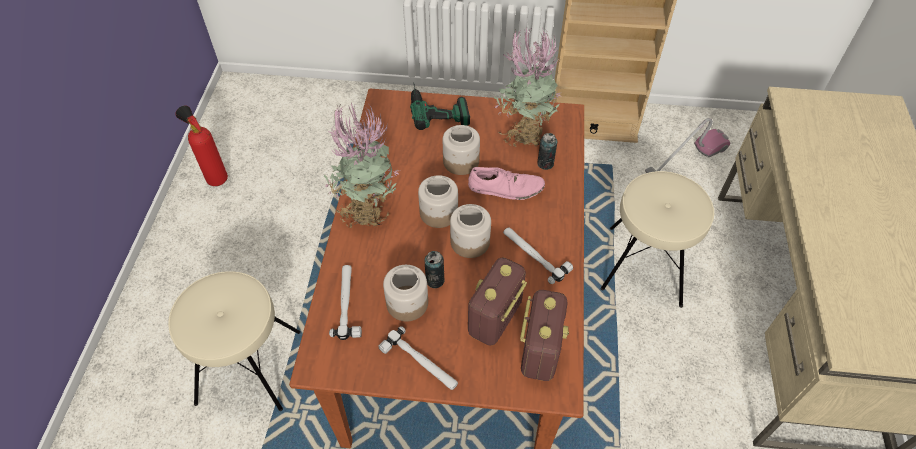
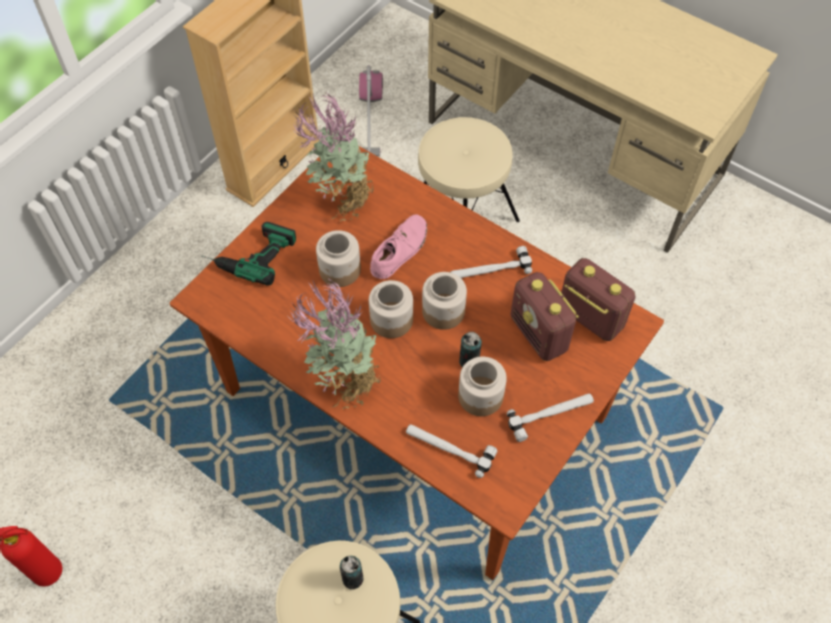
camera: 60 degrees left, 5 degrees up
(545, 163) = (392, 204): can -> can (352, 579)

